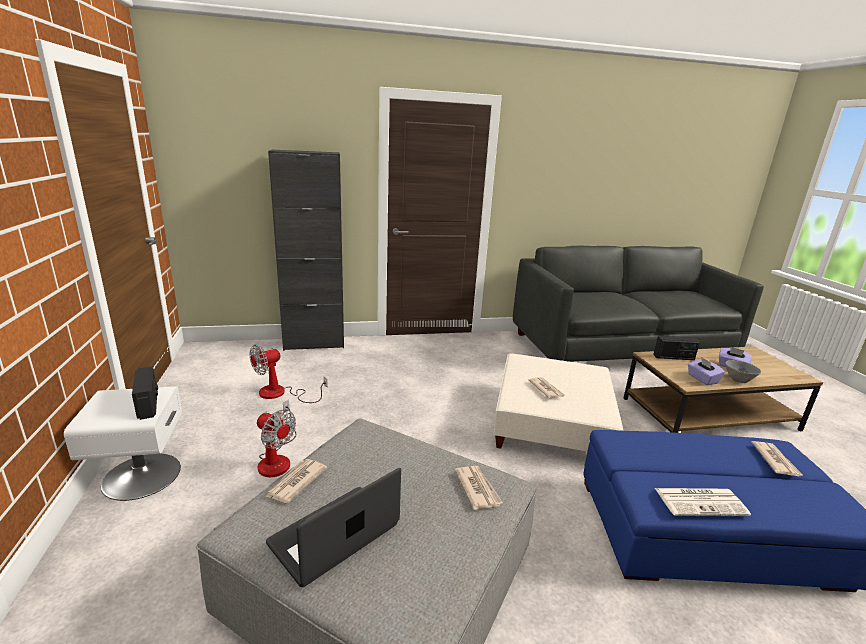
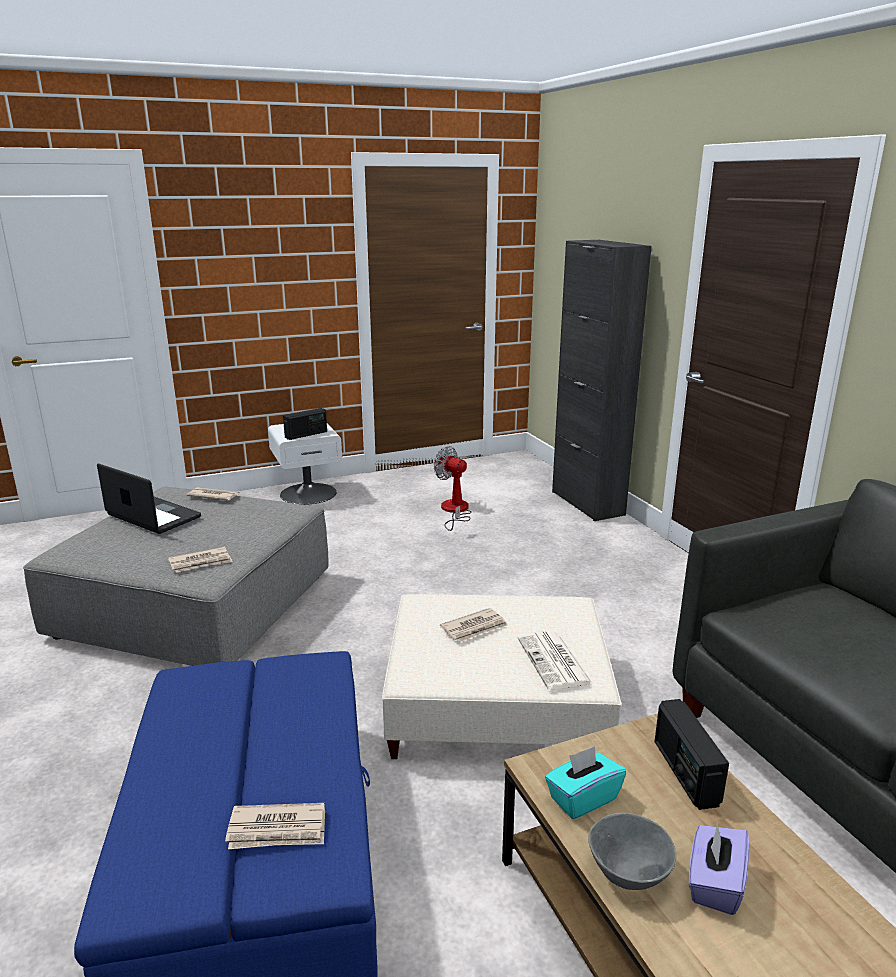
camera: 80 degrees right, 0 degrees up
(277, 459) = (343, 533): fan -> none
(701, 501) = (178, 713): newspaper -> newspaper (555, 662)
(702, 379) = (582, 798): purple tissue box -> turquoise tissue box

